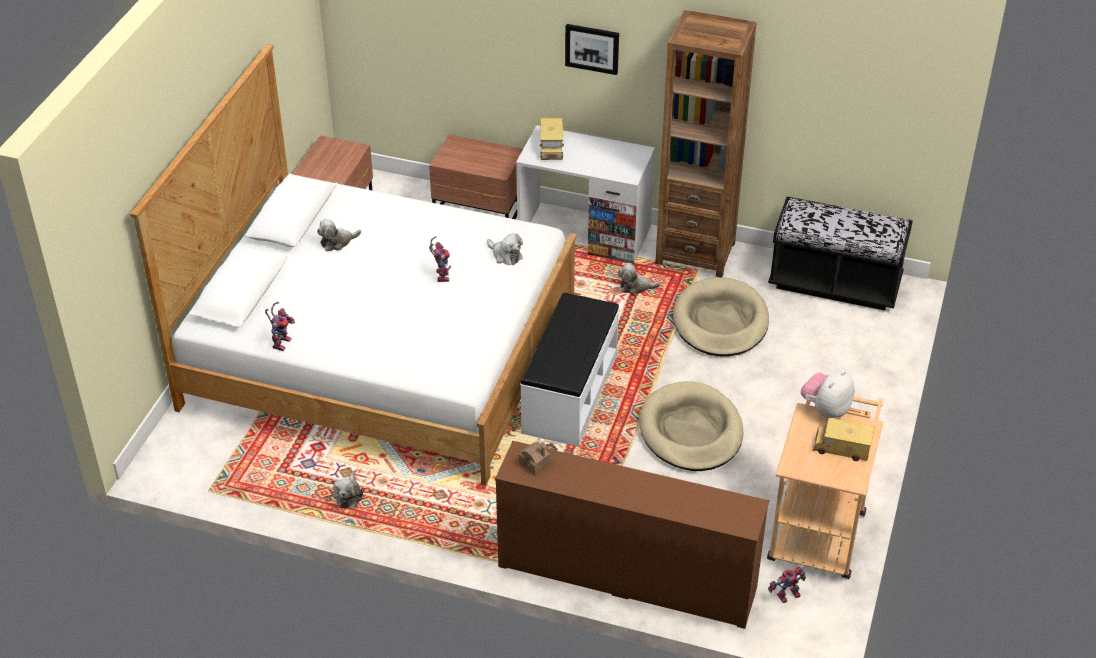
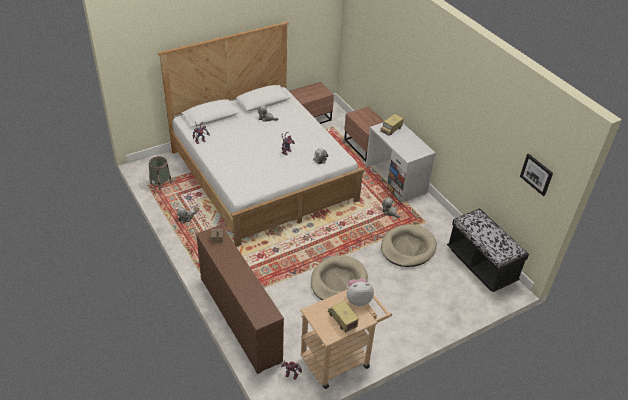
camera: 40 degrees right, 0 degrees up
(228, 472) = (161, 183): none -> basket
(569, 394) = (309, 235): white bench -> none
(592, 48) = (423, 88): picture -> picture (536, 174)
(695, 253) = (433, 214): brown bookcase -> none

